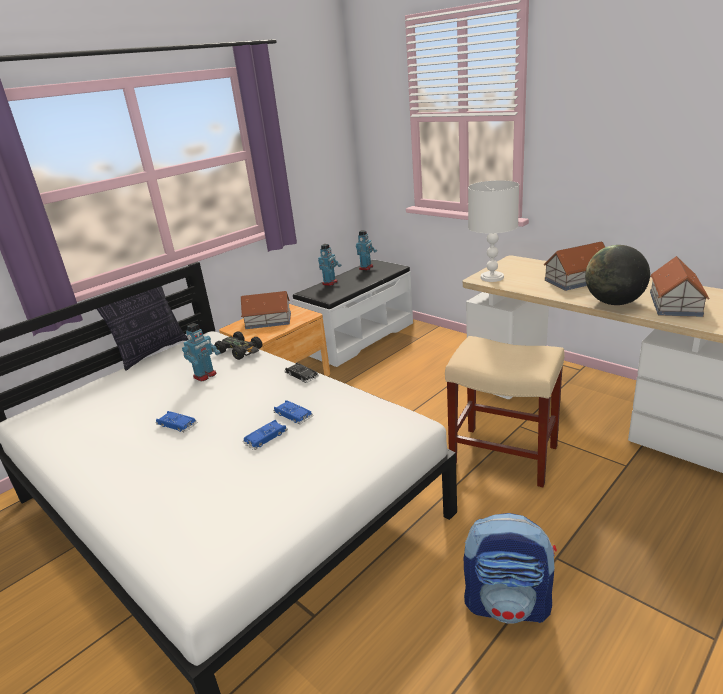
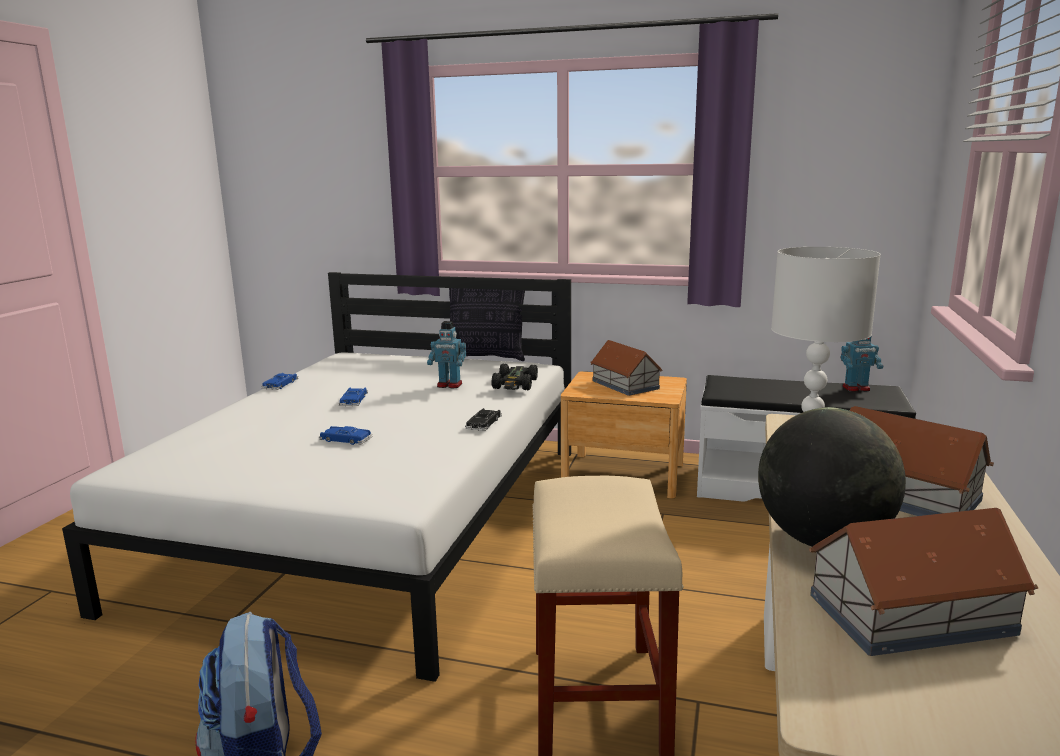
camera: 60 degrees right, 10 degrees down
(293, 415) = (395, 440): blue toy car -> blue toy car (280, 385)
(330, 283) = (768, 382): toy robot -> none

